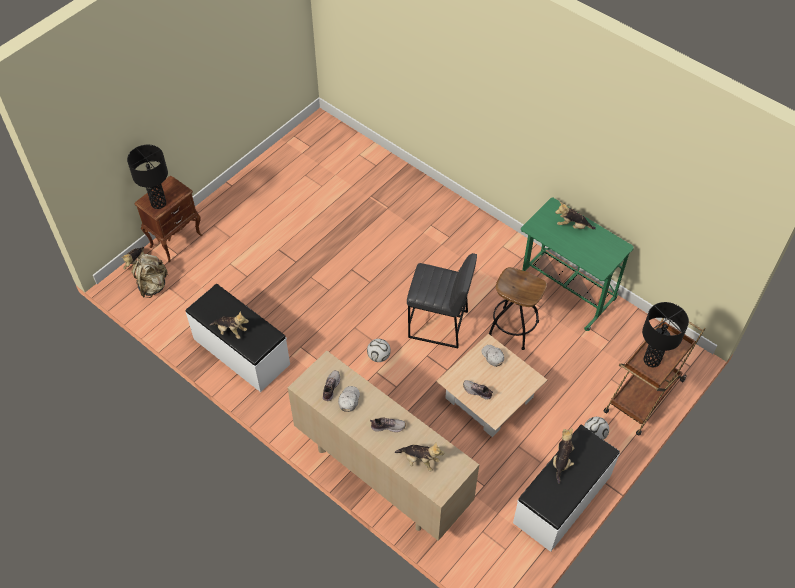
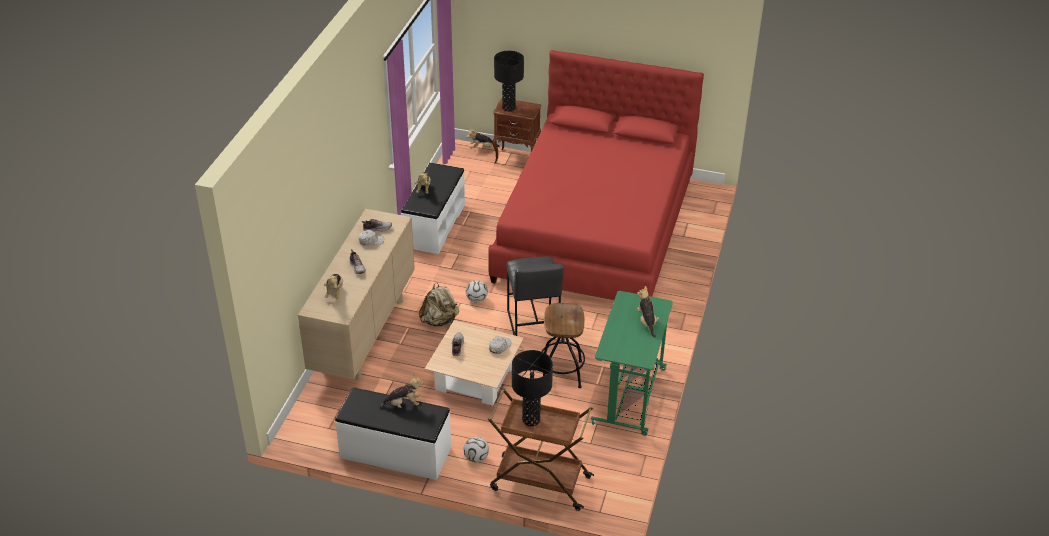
camera: 65 degrees right, 15 degrees down
(153, 285) = (467, 163): beige backpack -> beige backpack (439, 321)
(327, 223) = (595, 229): none -> red bed

